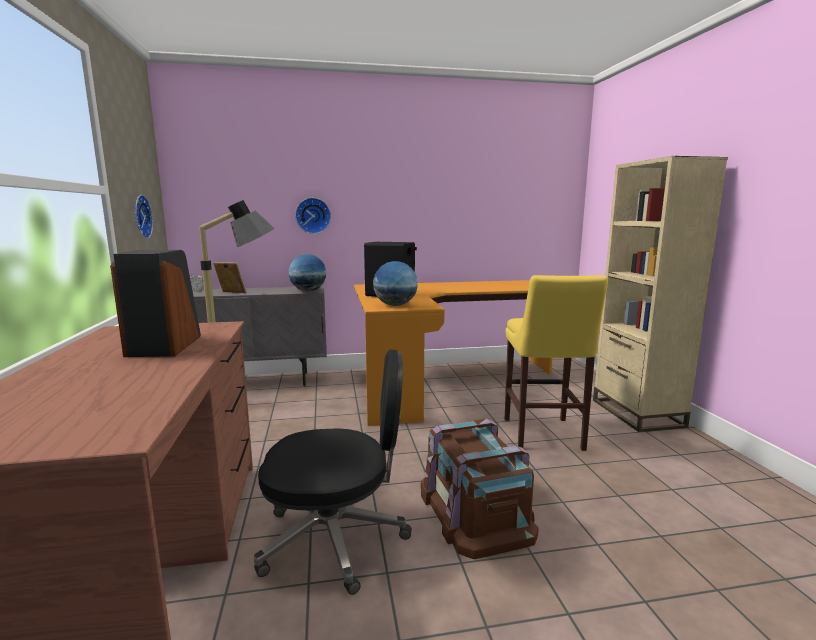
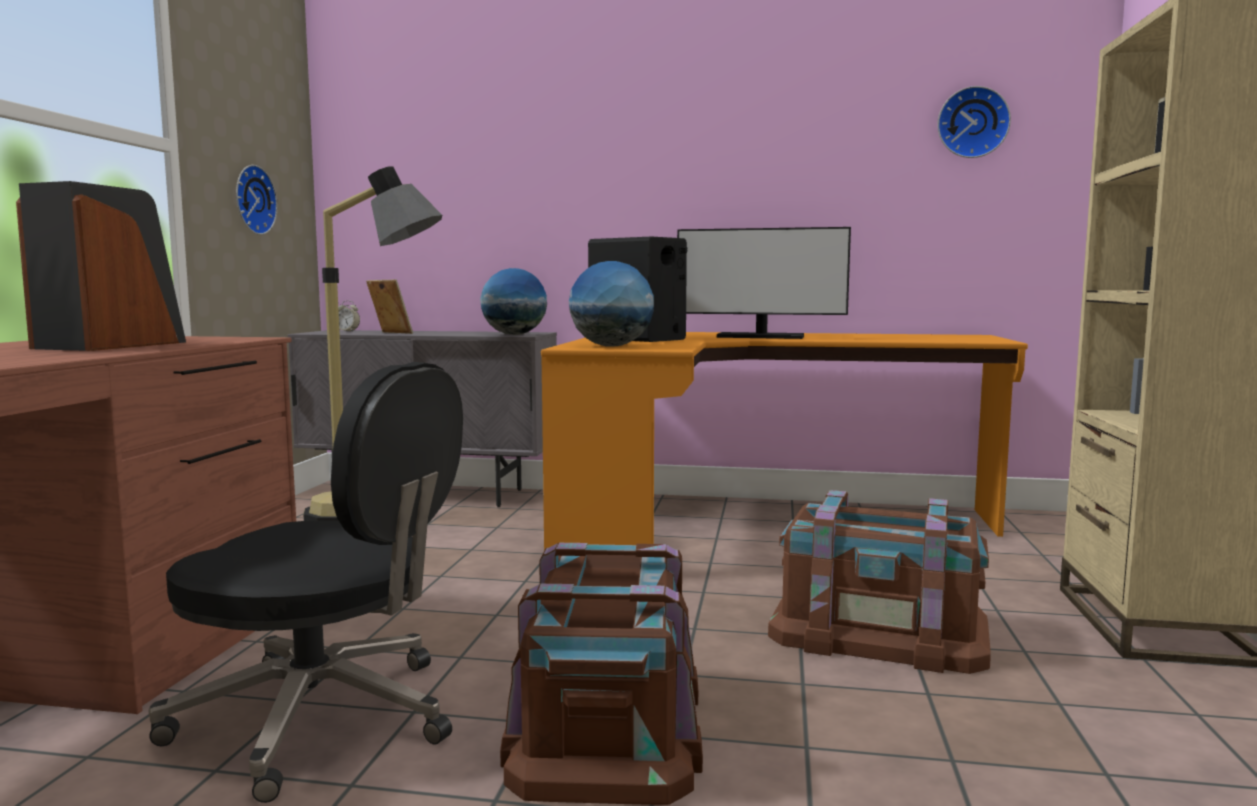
camera: 20 degrees right, 5 degrees down
(313, 215) = (542, 205): wall clock -> wall clock (972, 123)
(444, 288) = (760, 337): none -> monitor
(543, 436) = (877, 633): yellow stool -> brown storage box

